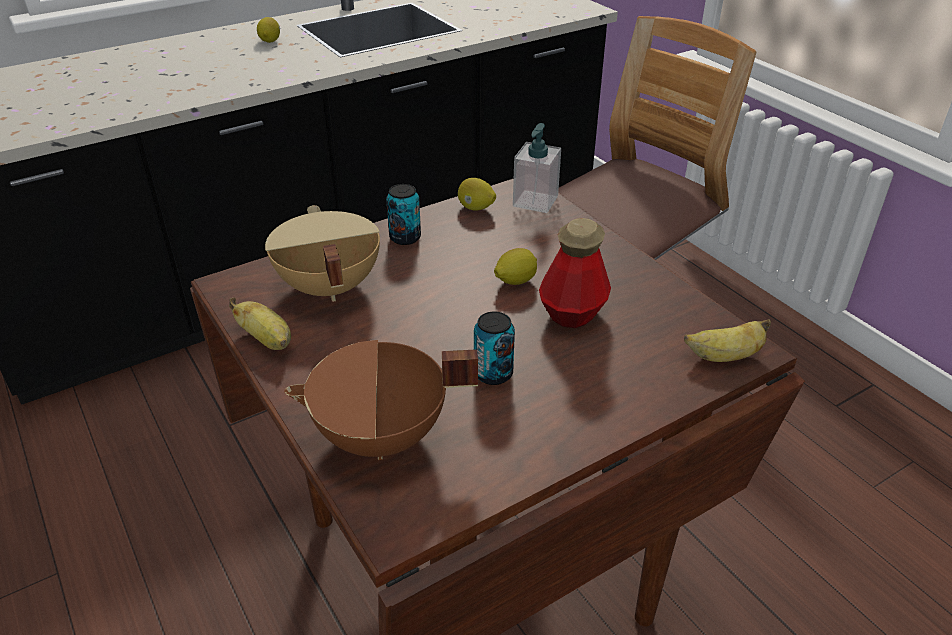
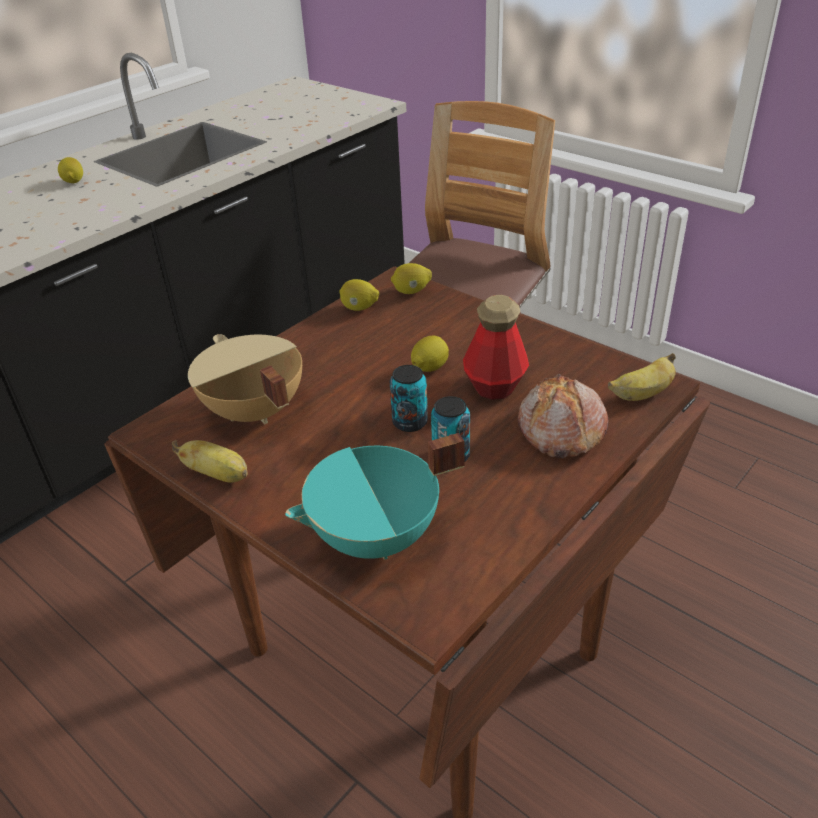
camera: 15 degrees left, 0 degrees up
(381, 438) = (377, 539): brown cooking pot -> turquoise cooking pot
(405, 237) = (305, 349): can -> can (410, 422)
(535, 201) = (411, 291): soap dispenser -> lemon
(617, 373) = (559, 430): none -> bread

